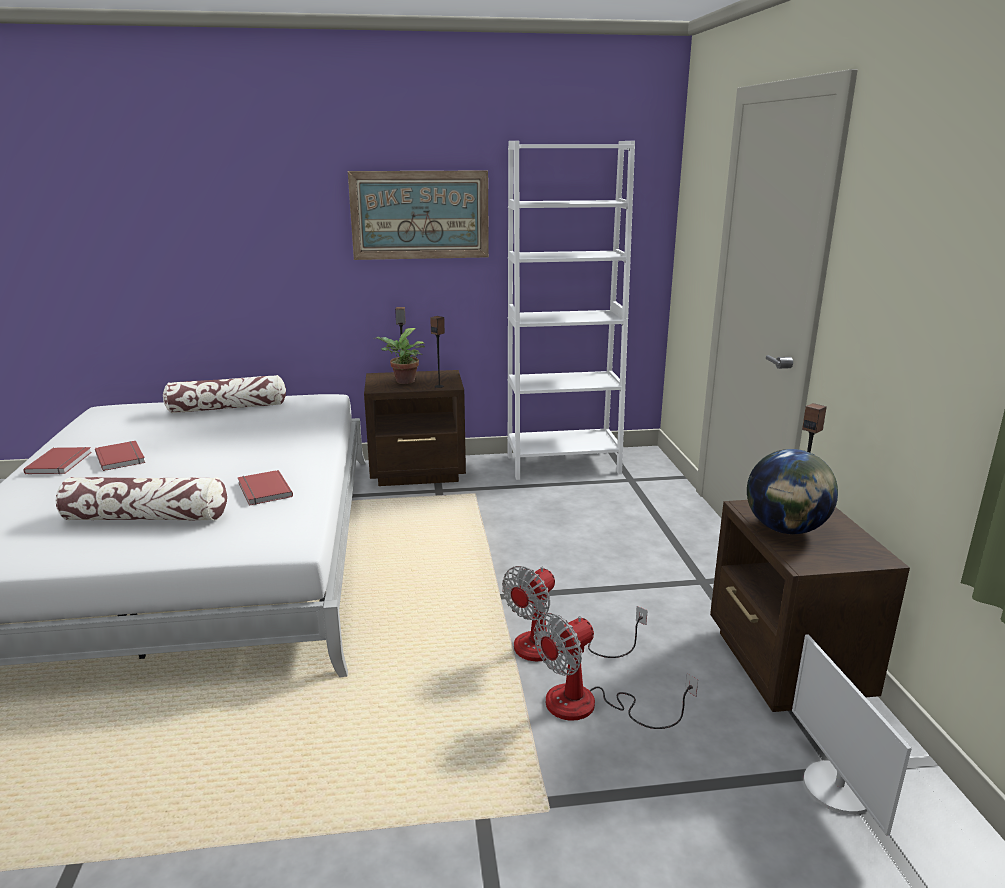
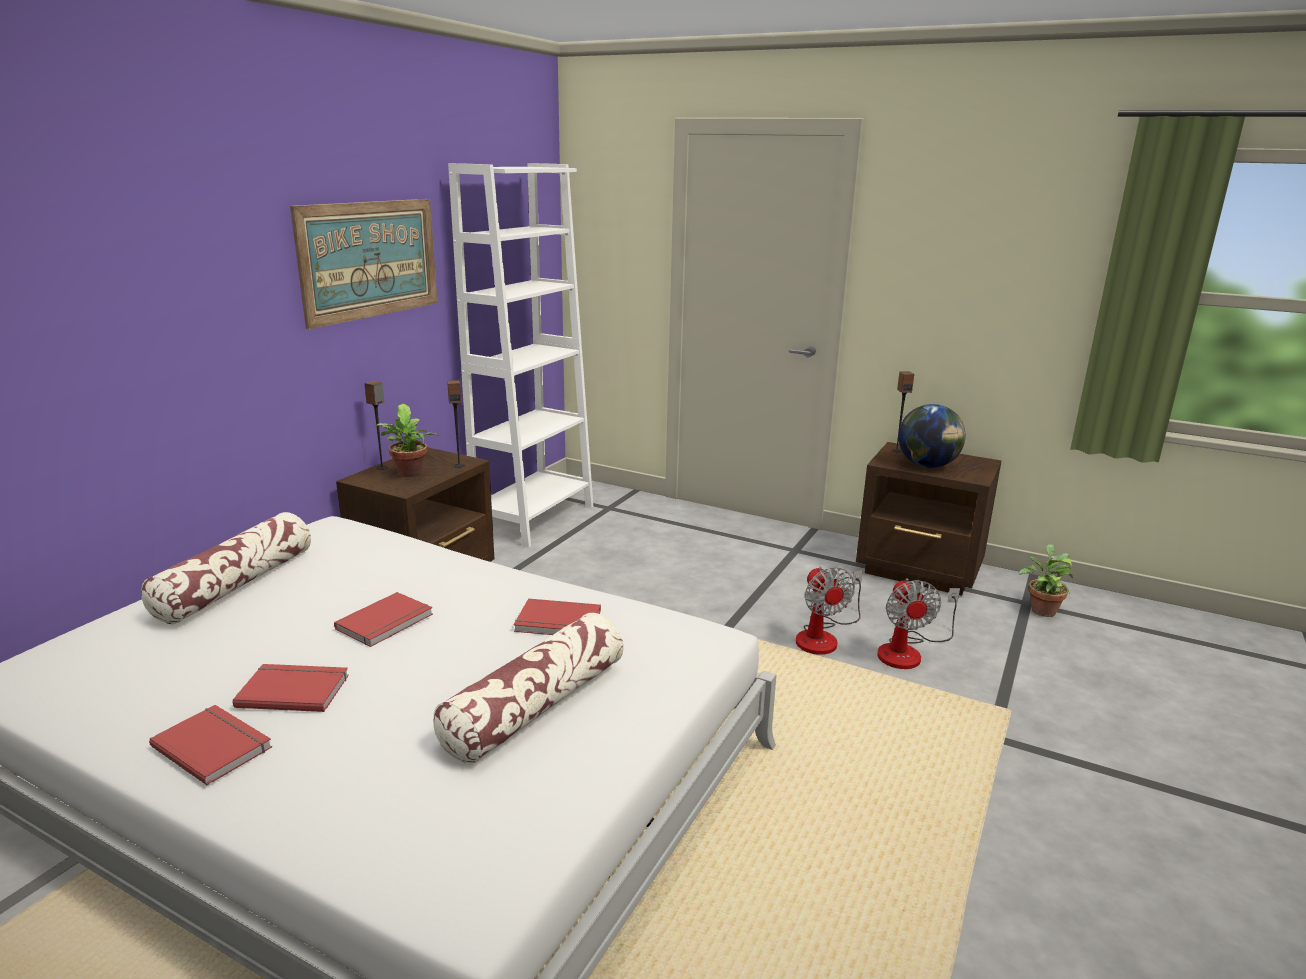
camera: 55 degrees left, 0 degrees up
(215, 450) = (387, 622): none -> red book
(838, 788) = (1041, 609): monitor -> potted plant

